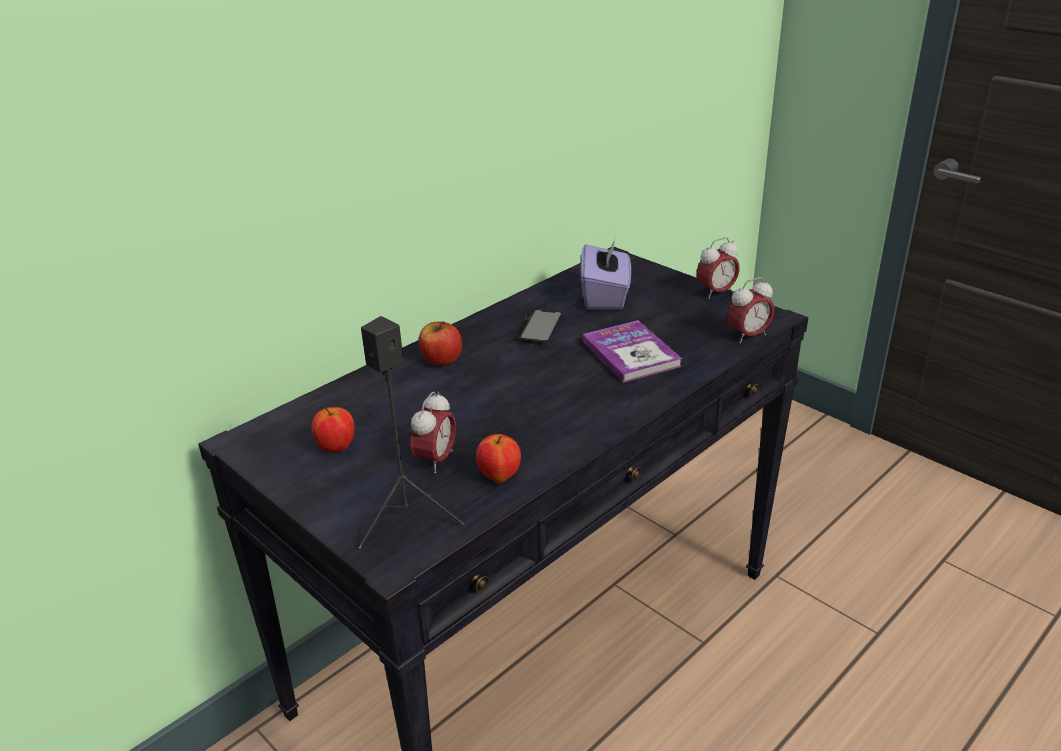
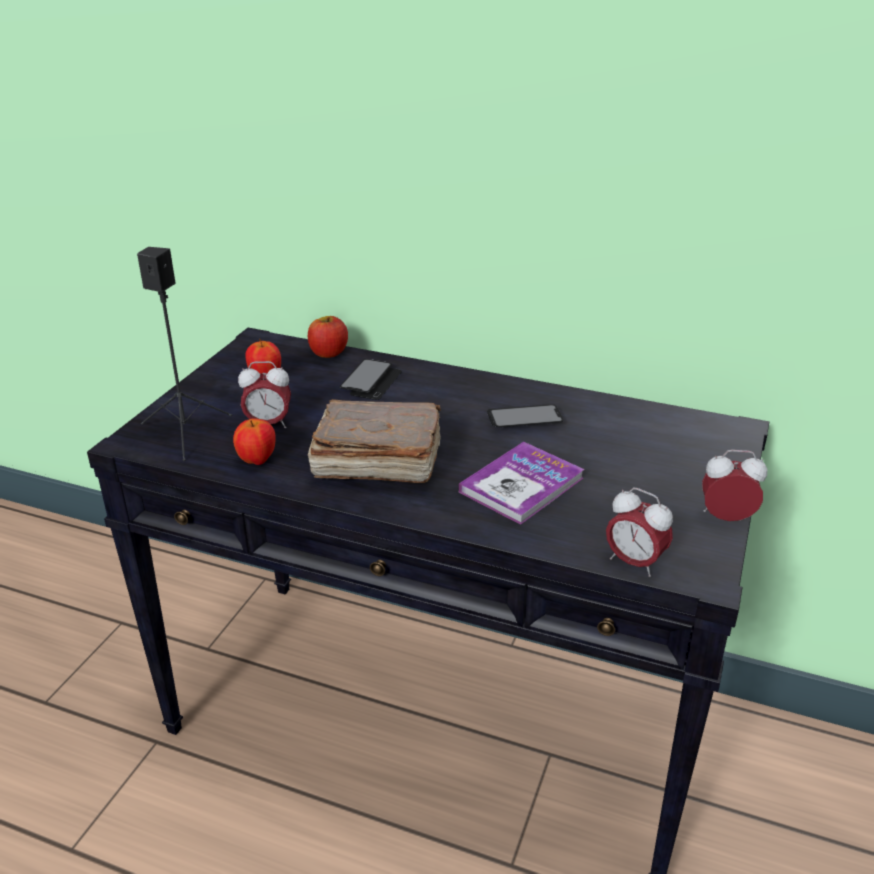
camera: 65 degrees right, 0 degrees up
(406, 387) = (371, 381): none -> phone
(441, 360) = (428, 385): apple -> apple (328, 353)
(550, 412) = (375, 462): none -> brown book
(605, 296) = (635, 442): purple tissue box -> none
(716, 293) = (726, 518): alarm clock -> alarm clock turned 150 degrees clockwise

